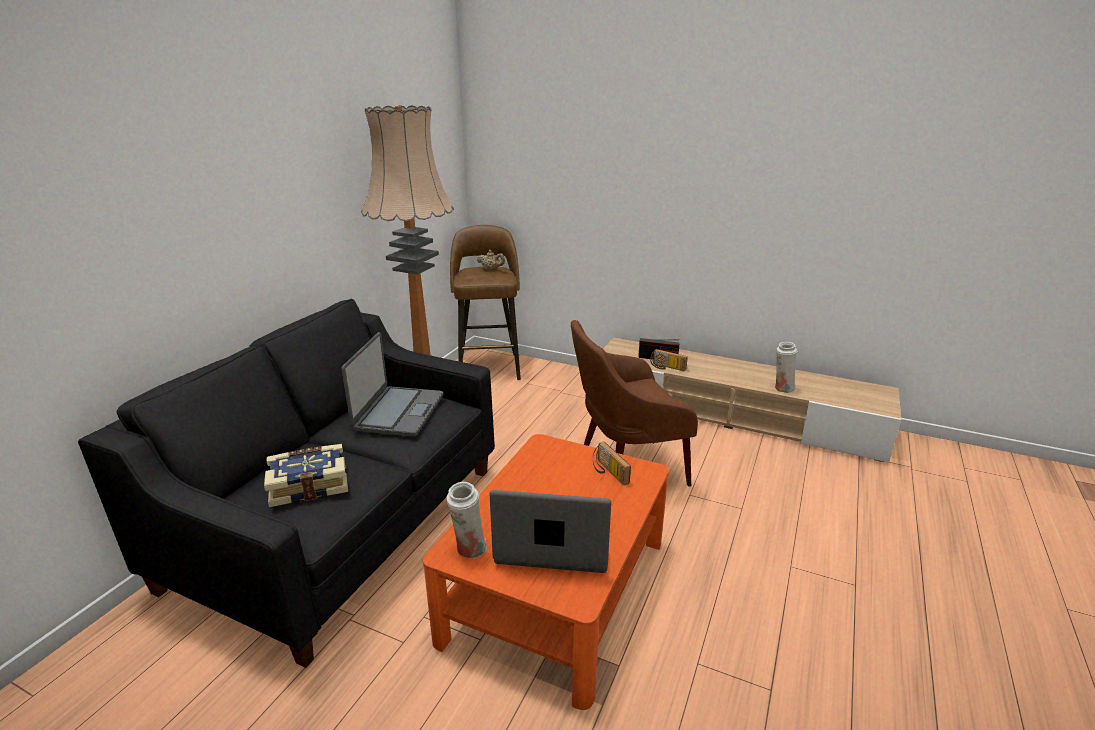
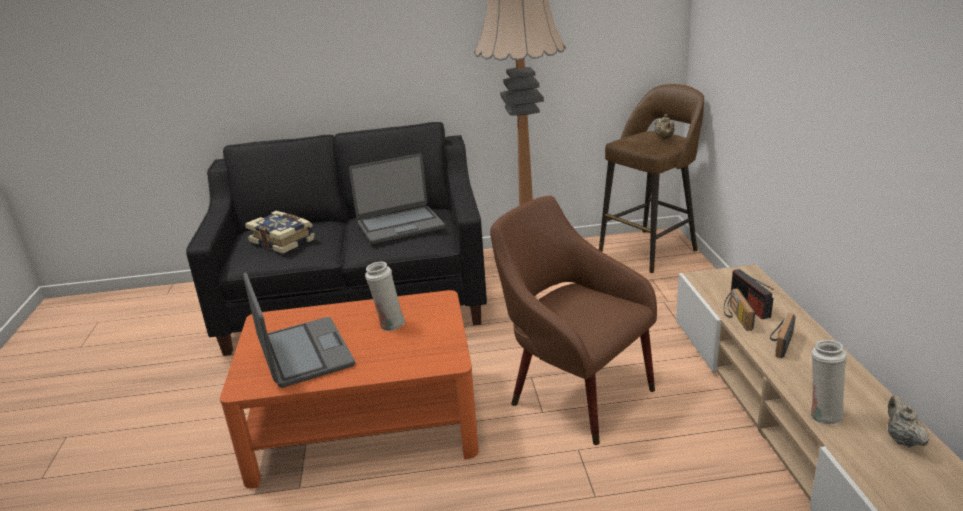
camera: 60 degrees right, 0 degrees up
(469, 550) = (272, 325): white vase -> white vase (389, 324)
(608, 472) = (427, 343): radio -> radio (778, 342)
(816, 381) = (902, 439): none -> beige teapot

